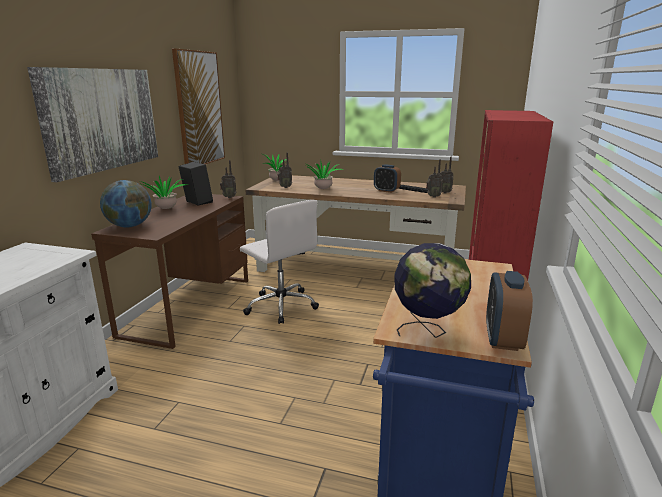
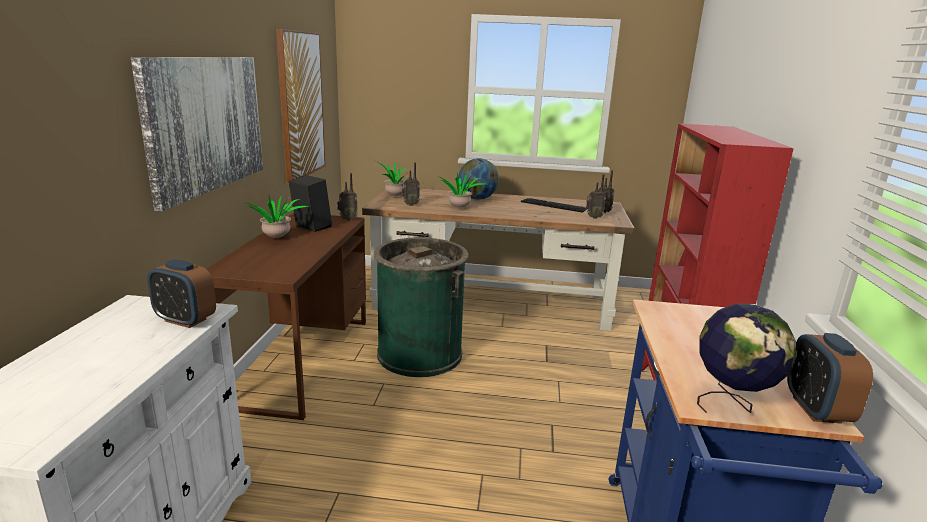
camera: 10 degrees left, 0 degrees up
(129, 226) = (243, 263): globe -> globe (477, 199)
(281, 305) = (419, 354): white office chair -> green trash can
(386, 191) = (535, 209): alarm clock -> alarm clock (185, 320)

